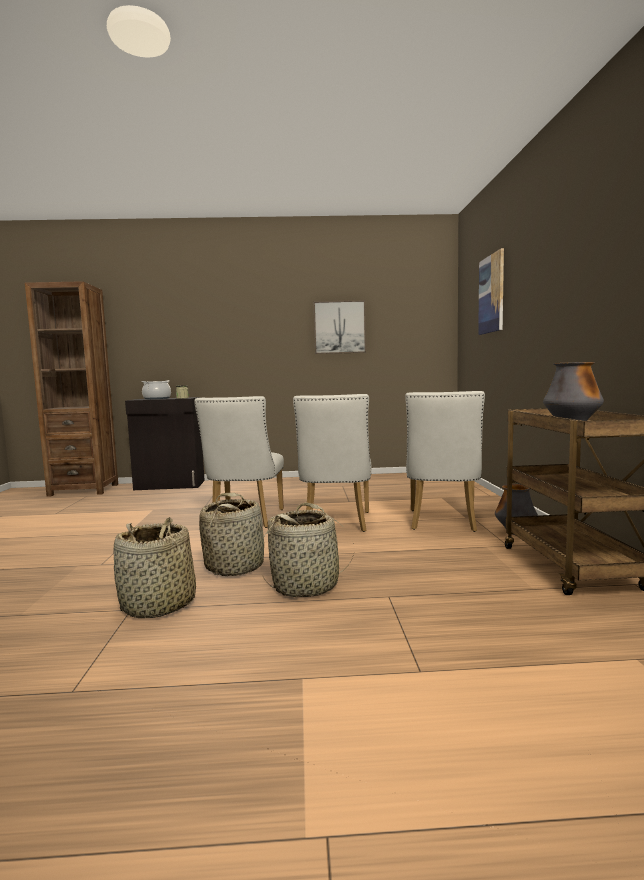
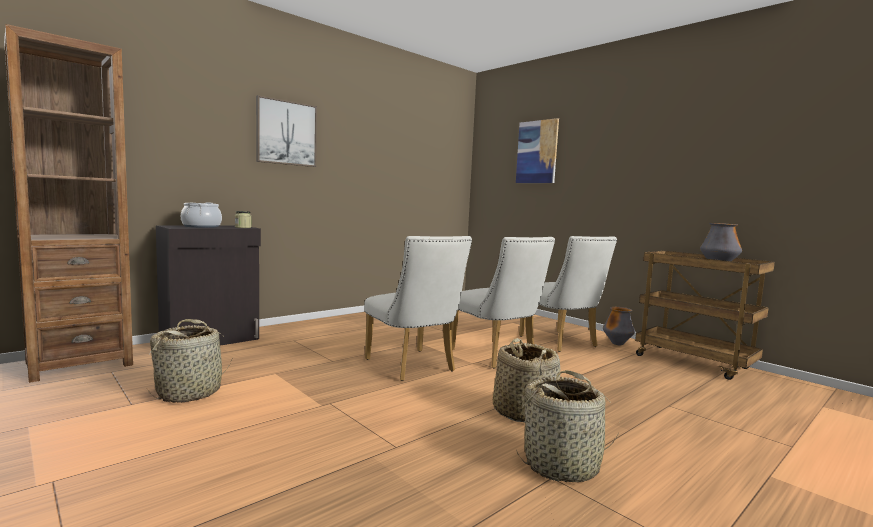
camera: 40 degrees left, 0 degrees up
(306, 585) = (610, 413): basket -> basket (190, 392)
(339, 327) = (388, 159): picture -> picture (286, 133)

